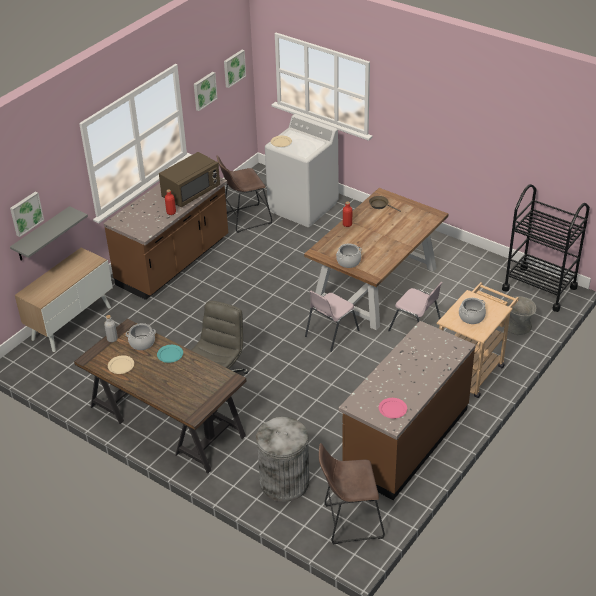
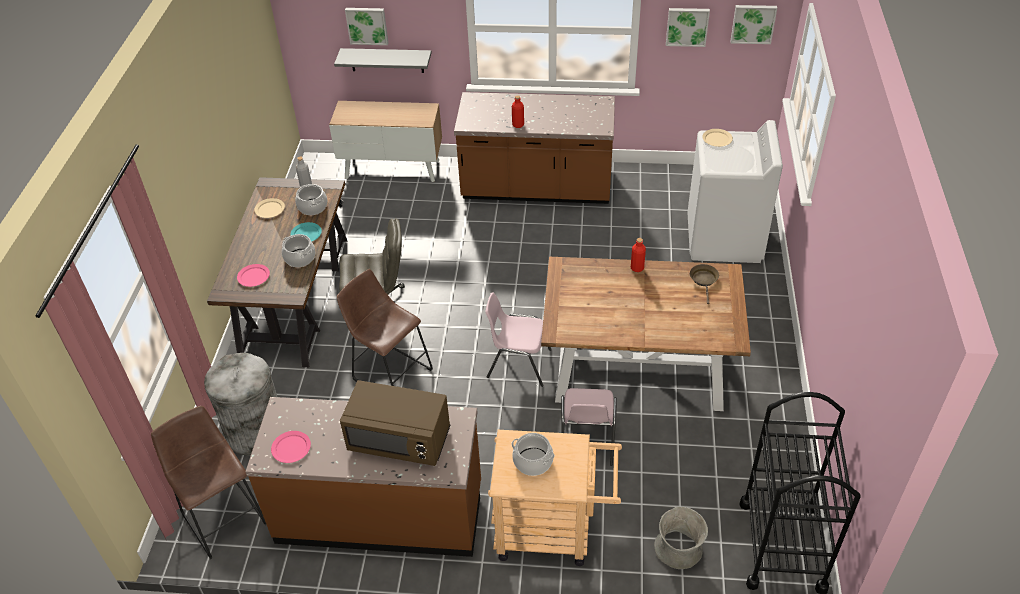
camera: 60 degrees right, 5 degrees up
(191, 192) = (565, 122): brown microwave -> brown microwave (400, 440)
(191, 395) = (253, 277): none -> pink plate
(244, 219) = (656, 204): brown stool -> brown stool (389, 372)
(348, 262) = (564, 300): cooking pot -> cooking pot (299, 258)

